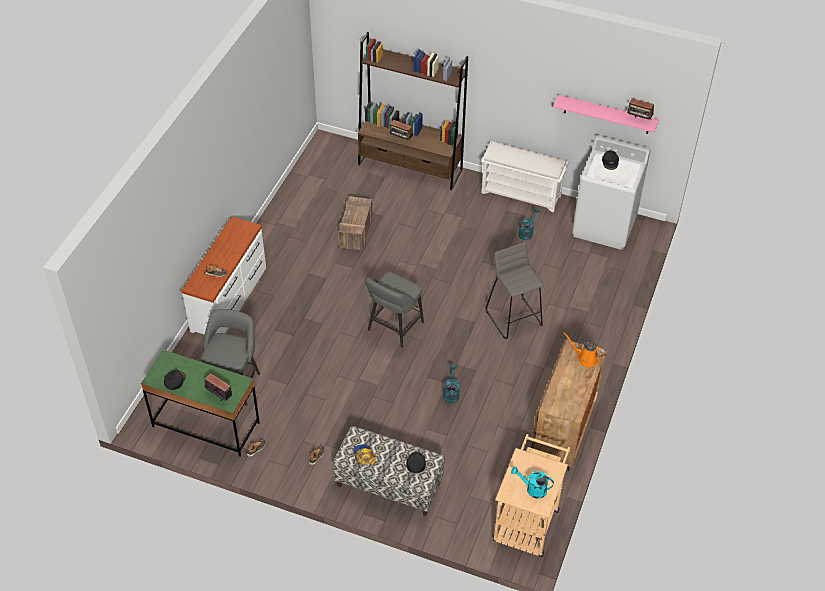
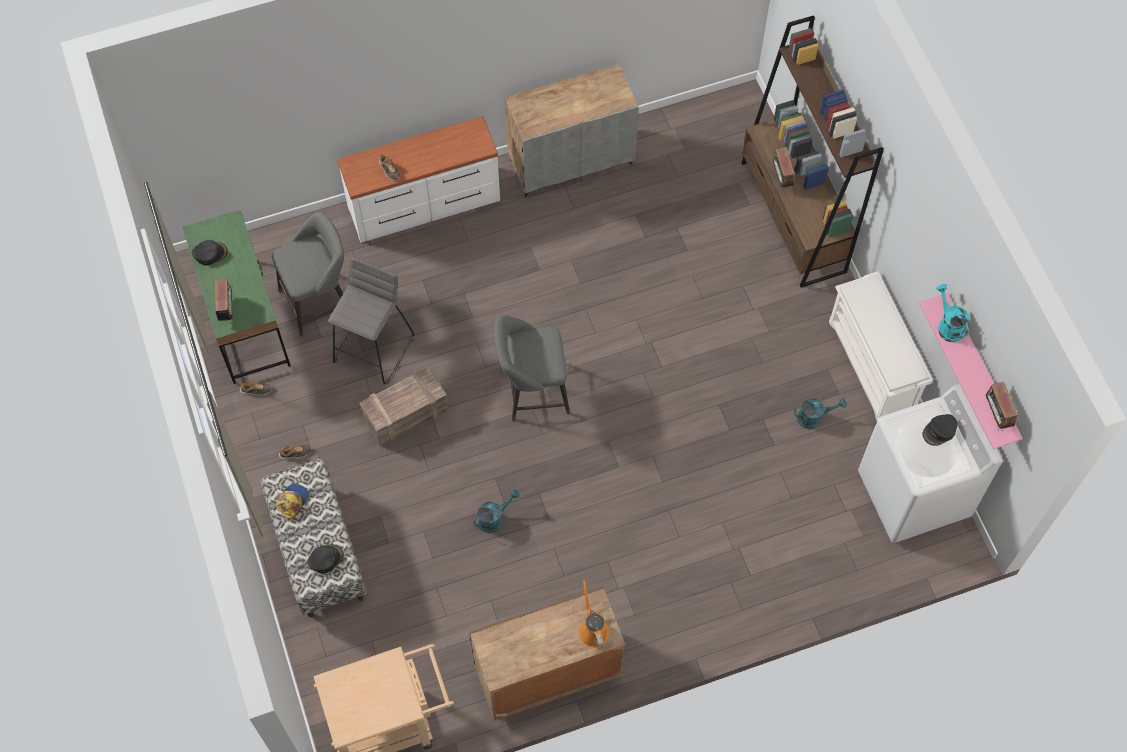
camera: 50 degrees right, 15 degrees up
(278, 224) = (571, 161): none -> grey cabinet
(356, 231) = (637, 242): crate -> crate (407, 413)
(514, 318) = (665, 502): grey stool -> grey stool (374, 349)
(532, 489) = (357, 705): turquoise watering can -> turquoise watering can (948, 325)

